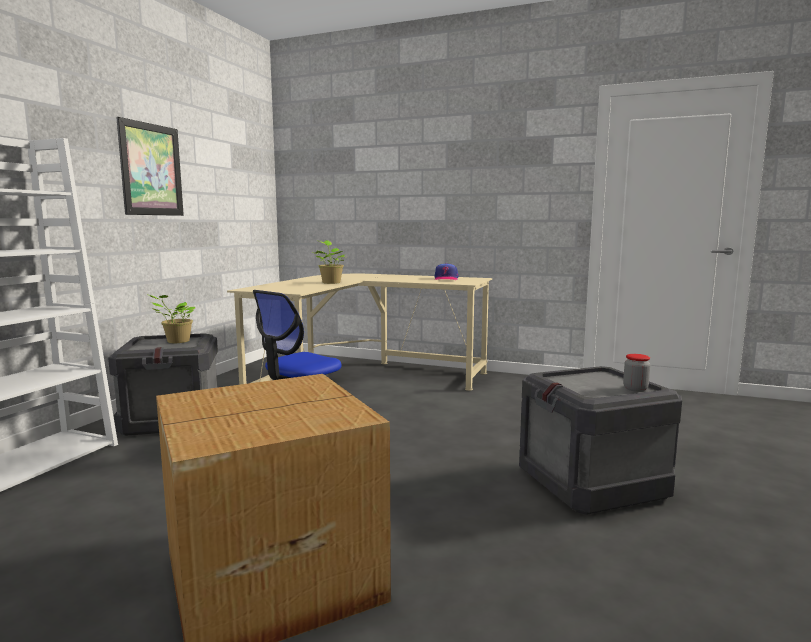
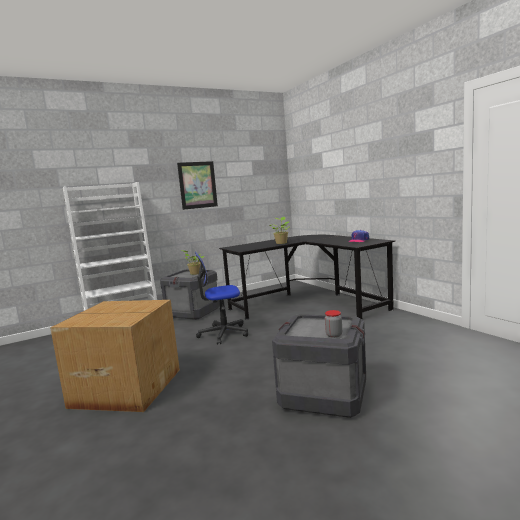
camera: 40 degrees right, 0 degrees up
(364, 379) = (308, 304): beige desk -> black desk

